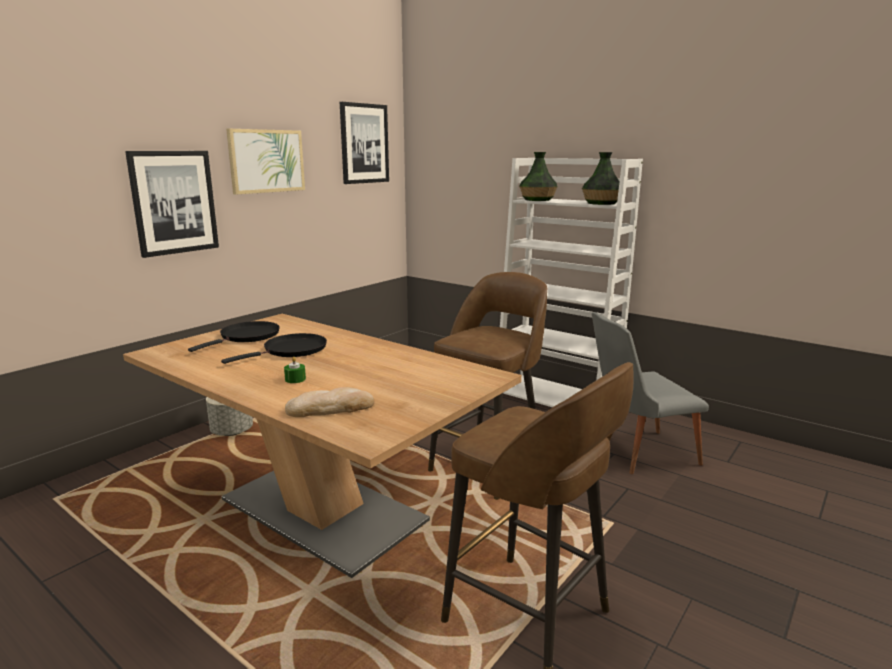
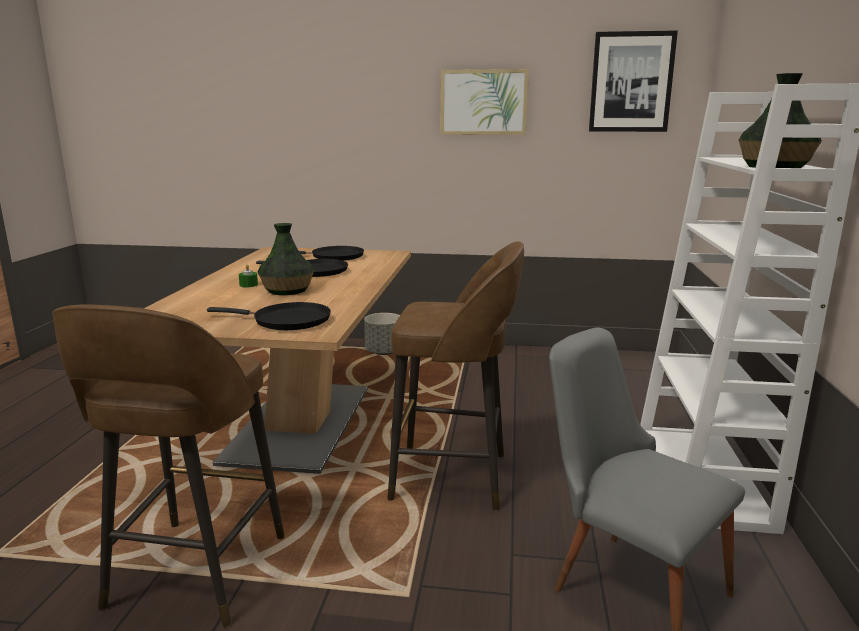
camera: 60 degrees right, 0 degrees up
(174, 202) = (382, 138): picture -> none
(330, 408) = (193, 304): bread -> none
(446, 381) = (287, 321): none -> black frying pan
(537, 200) = (732, 158): vase -> vase (286, 290)

